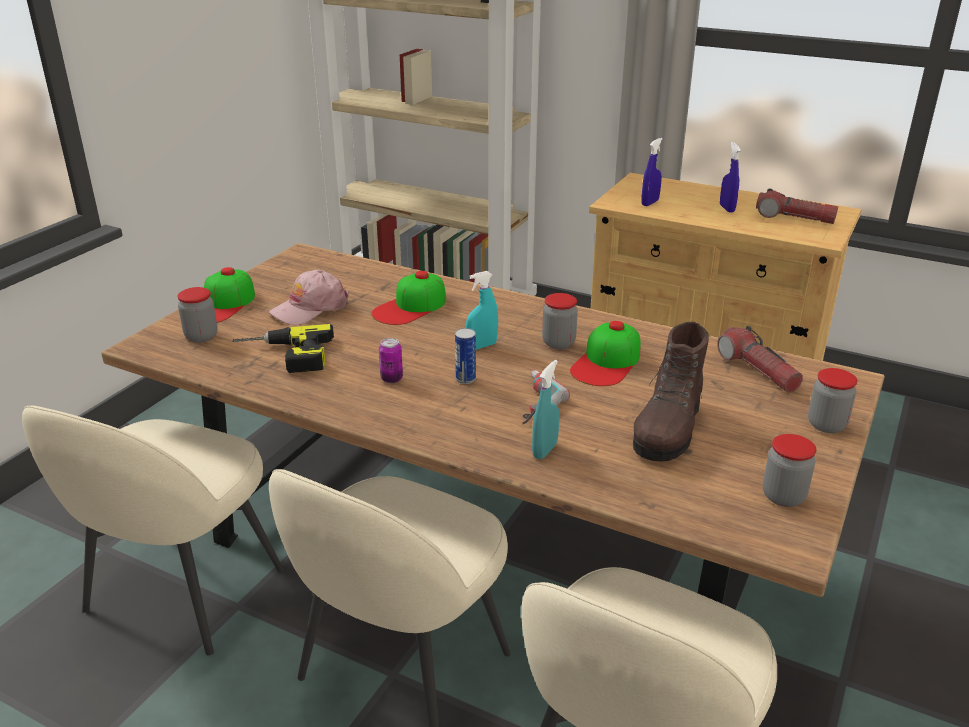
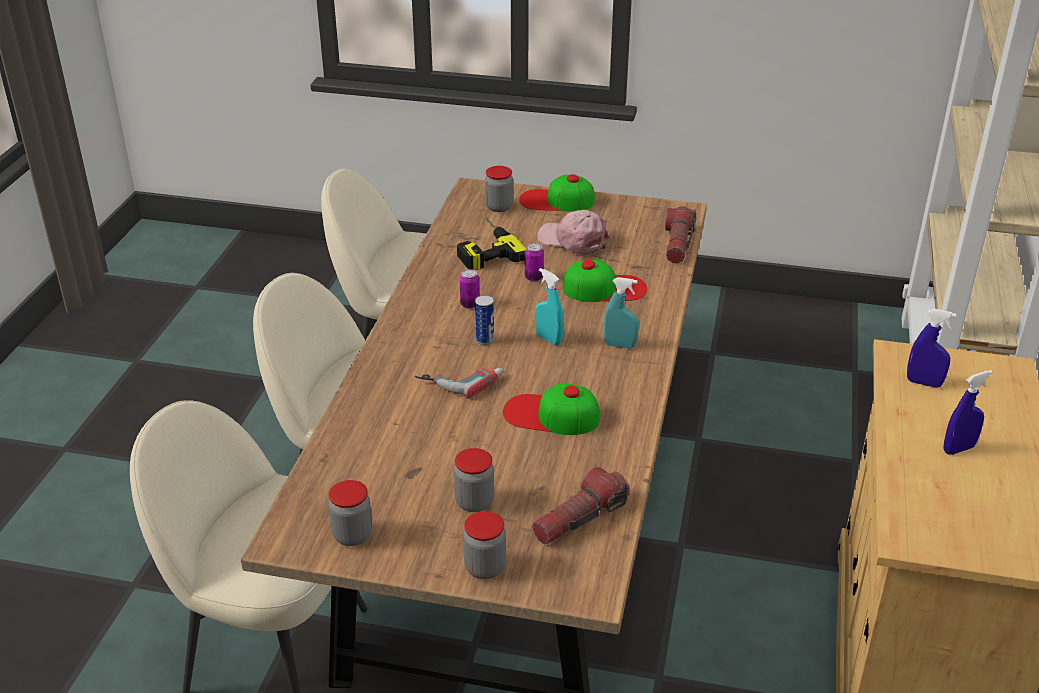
camera: 75 degrees right, 5 degrees up
(365, 337) = (534, 278): none -> can
(410, 307) = (605, 288): cap -> cap turned 150 degrees clockwise
(545, 450) = (386, 397): turquoise spray bottle -> turquoise spray bottle (620, 345)
(558, 343) = (576, 381): jar -> jar (474, 502)
(668, 430) = (439, 462): brown boot -> none
(794, 218) = (972, 512): flashlight -> flashlight (677, 244)

